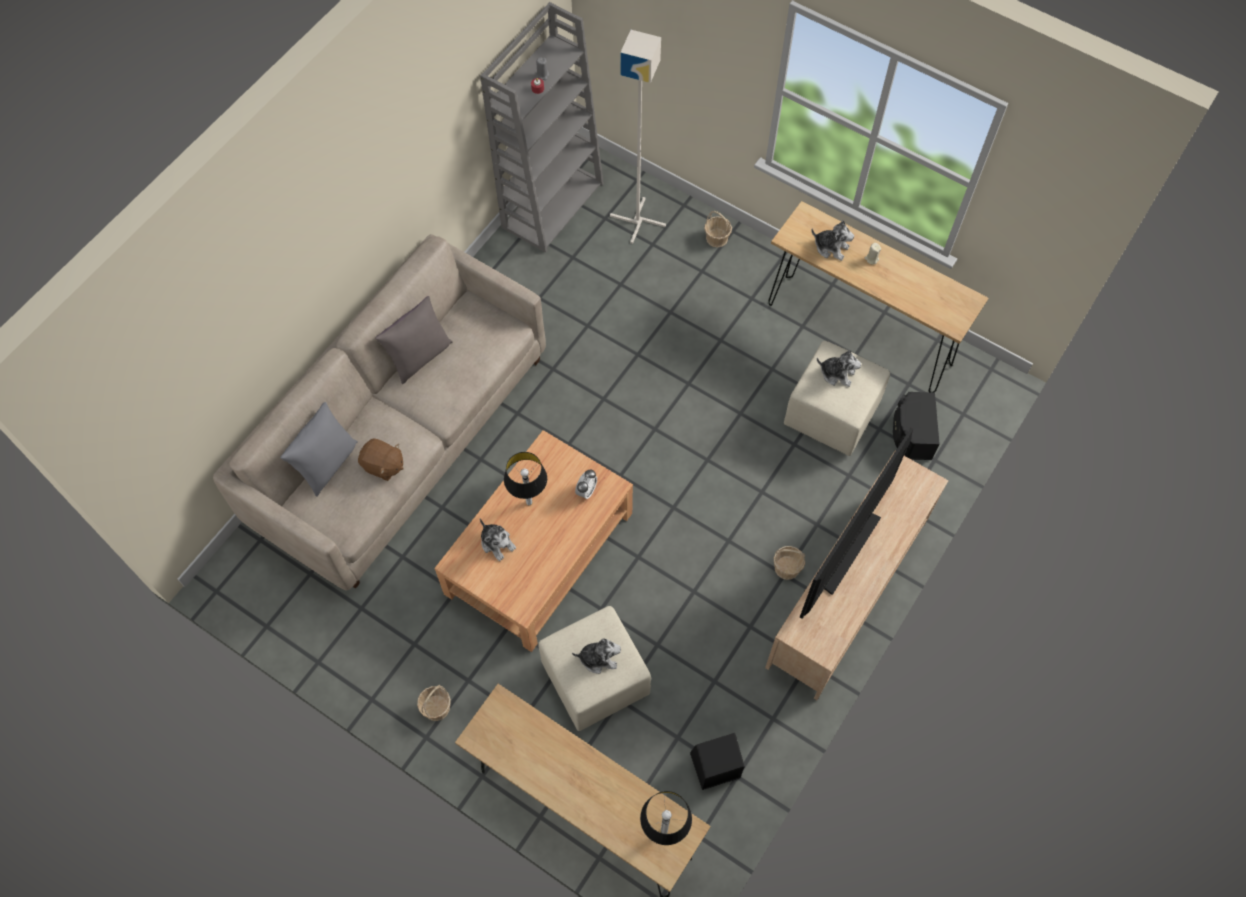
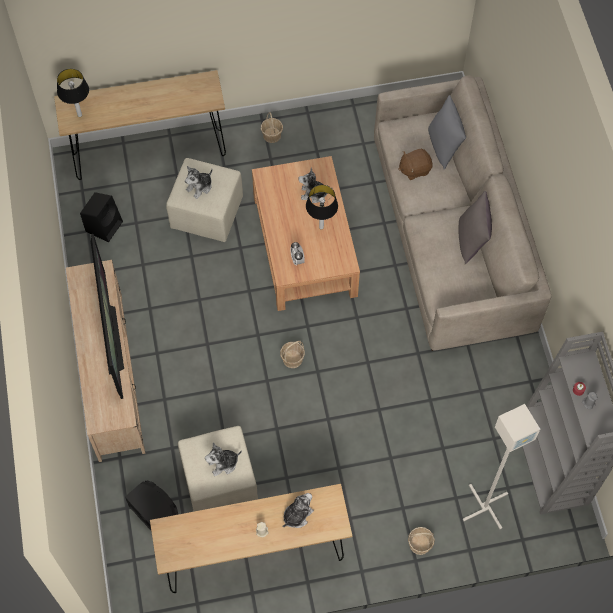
camera: 135 degrees right, 0 degrees up
(787, 568) = (158, 358): basket -> basket (292, 359)
(831, 247) = (297, 515): plush toy -> plush toy turned 150 degrees clockwise

